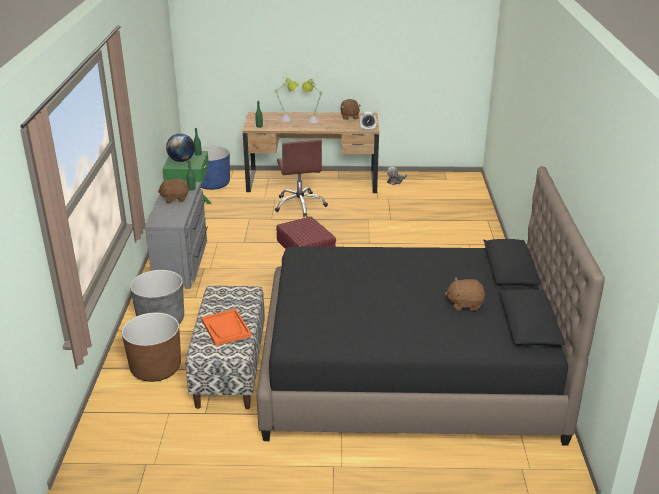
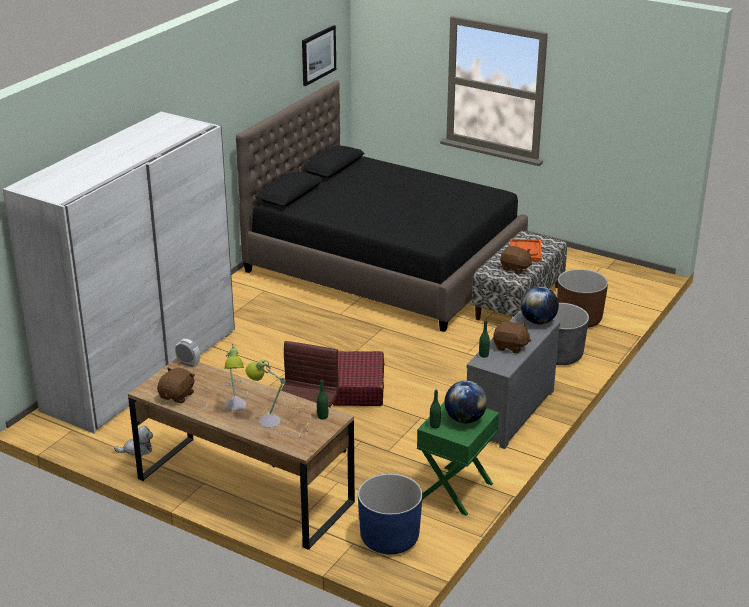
camera: 150 degrees left, 0 degrees up
(163, 221) = (538, 321): none -> globe
(465, 216) = (141, 369): none -> white wardrobe
(465, 304) = (357, 184): brown plush toy -> brown plush toy (515, 268)
(616, 220) = (318, 55): none -> picture

